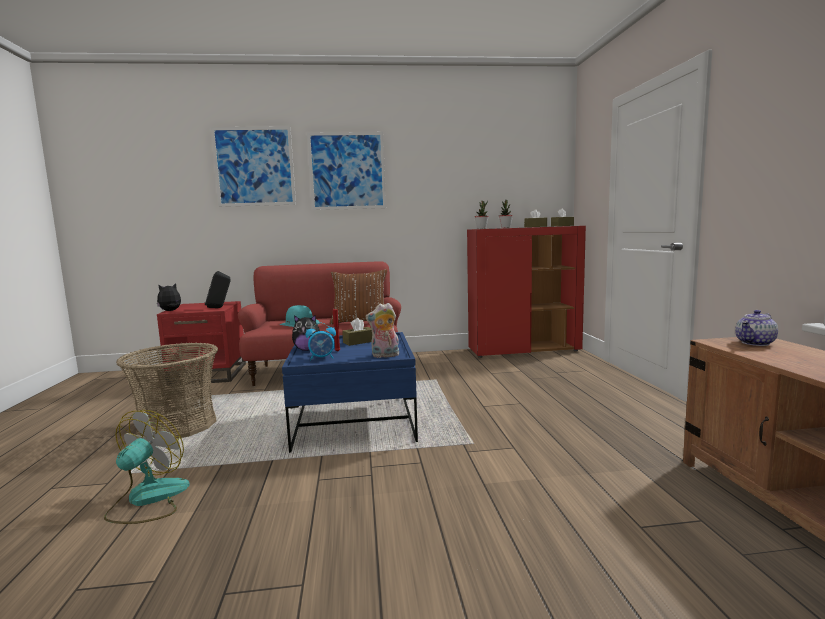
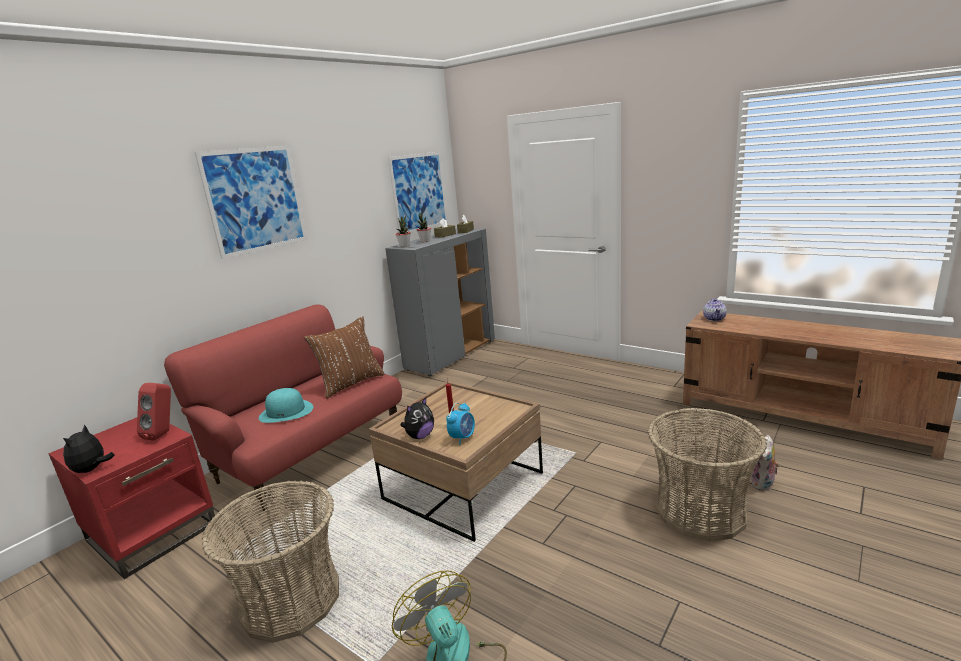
camera: 45 degrees left, 10 degrees up
(219, 308) = (164, 434): black speaker -> red speaker
(254, 166) = (124, 210): picture -> picture (419, 192)
(354, 422) = (463, 486): blue coffee table -> brown coffee table
(359, 342) = (438, 407): brown tissue box -> none
(385, 356) = (504, 411): plush toy -> plush toy (764, 484)
(480, 546) = (700, 511): none -> basket
(524, 350) = (451, 355): red cabinet -> grey cabinet

